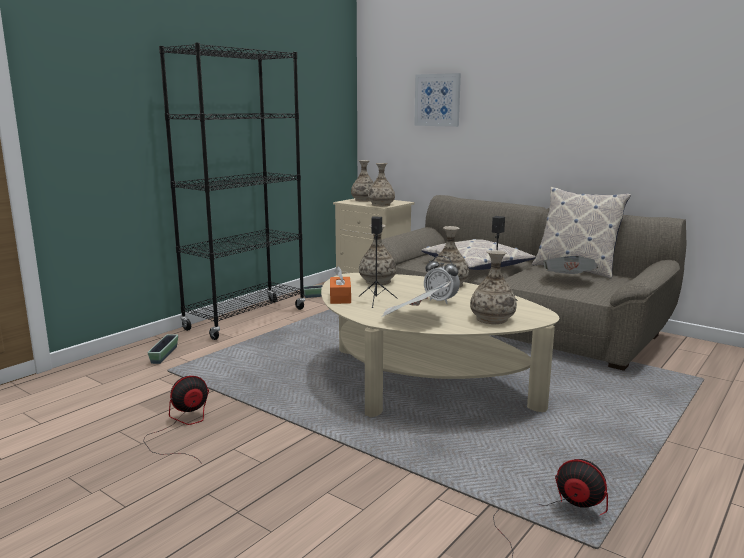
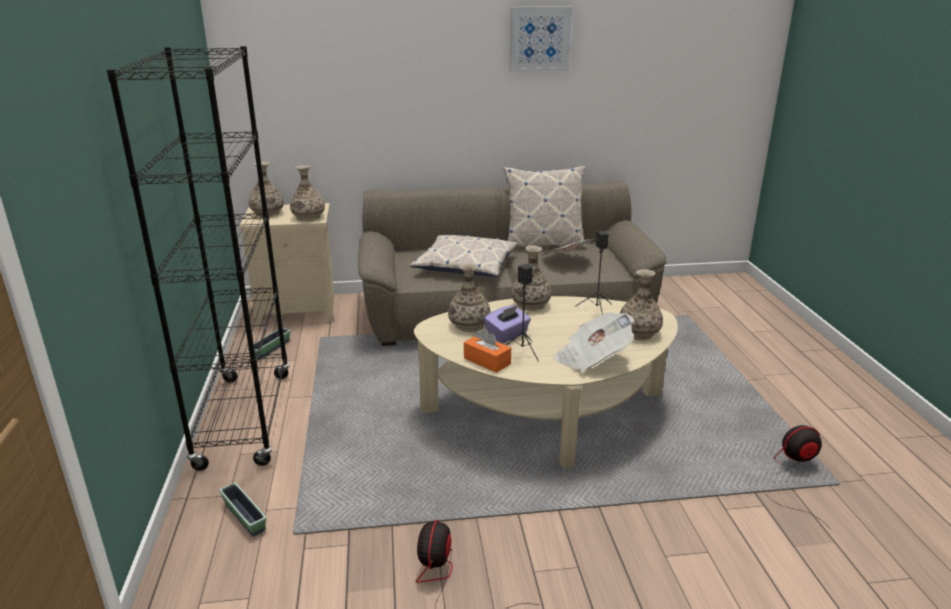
camera: 45 degrees left, 10 degrees up
(388, 292) = (507, 335): none -> purple tissue box
(437, 100) = (345, 77): picture -> picture (539, 39)
(441, 301) = (567, 328): alarm clock -> none

